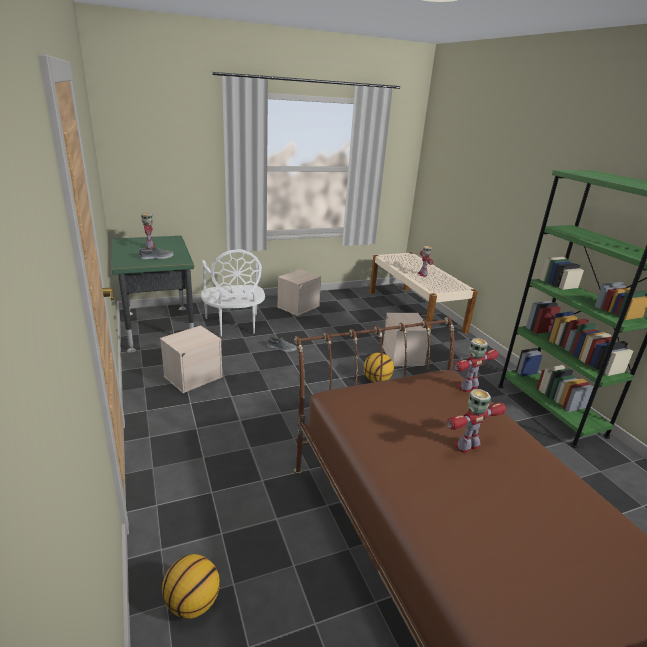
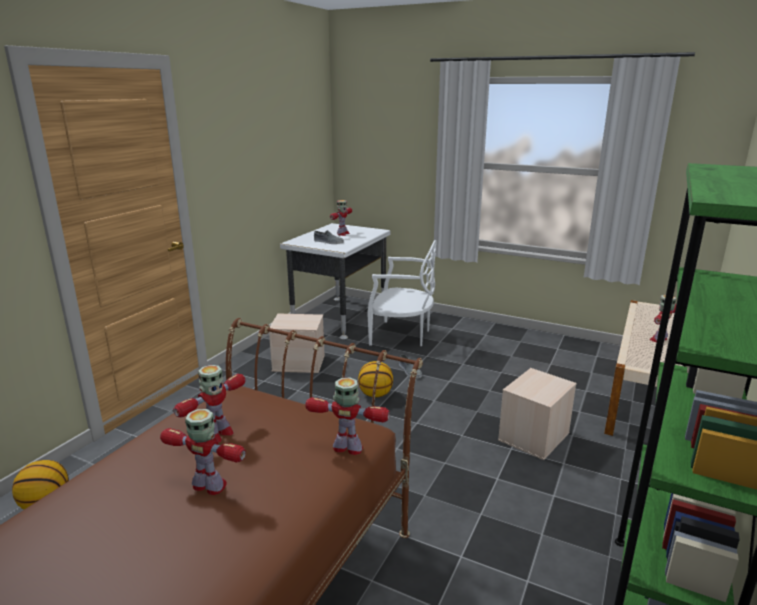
camera: 50 degrees right, 5 degrees down
(158, 327) = (339, 316): green desk -> white desk
(234, 325) = (402, 335): white chair -> white chair turned 105 degrees counterclockwise
(298, 306) = (497, 340): beige storage box -> none
(377, 380) = (452, 444): basketball -> basketball (375, 394)
(403, 420) = (217, 434): none -> toy robot

